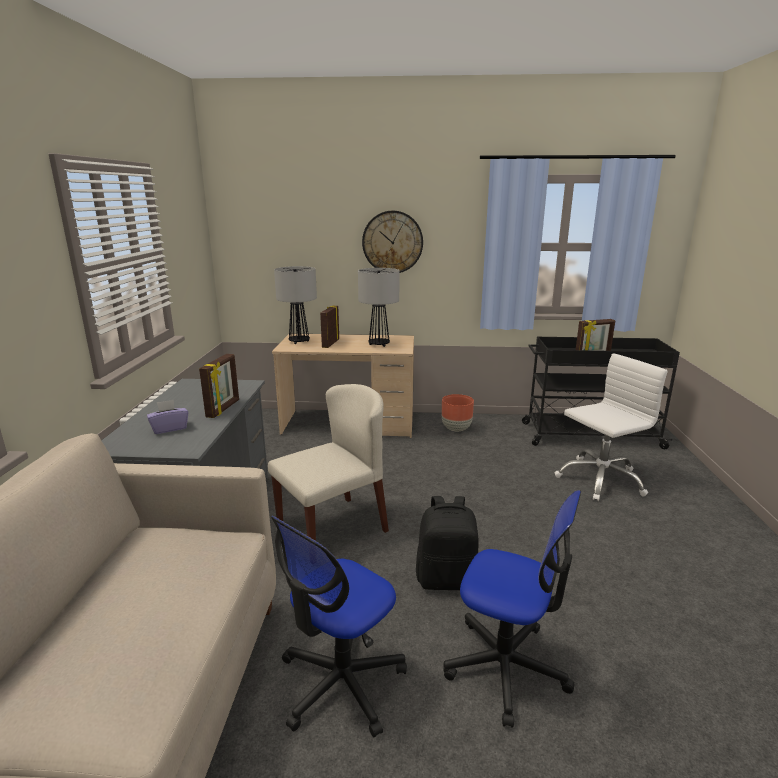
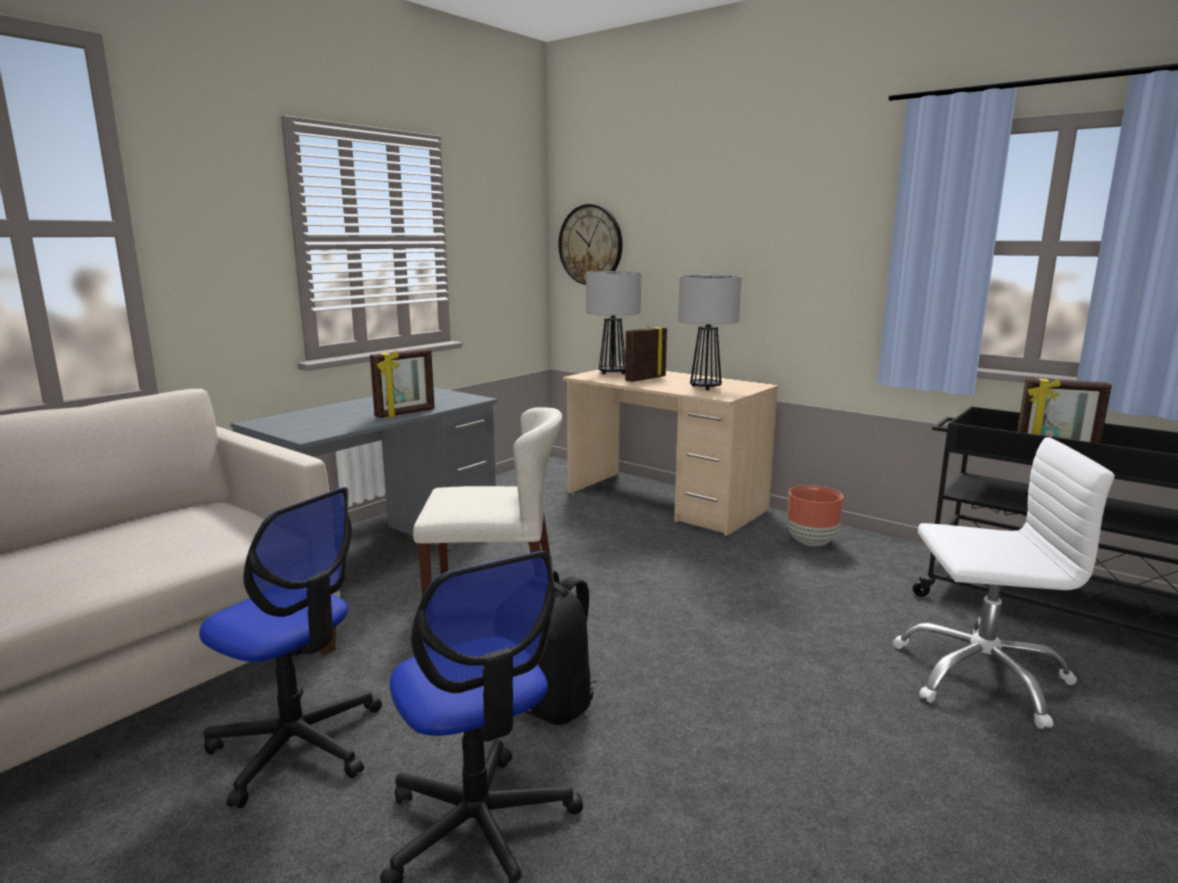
camera: 35 degrees right, 5 degrees down
(169, 428) = (329, 418): purple tissue box -> none
(341, 682) = (297, 745): office chair -> office chair turned 135 degrees counterclockwise
(392, 242) = (758, 240): wall clock -> wall clock (590, 245)

